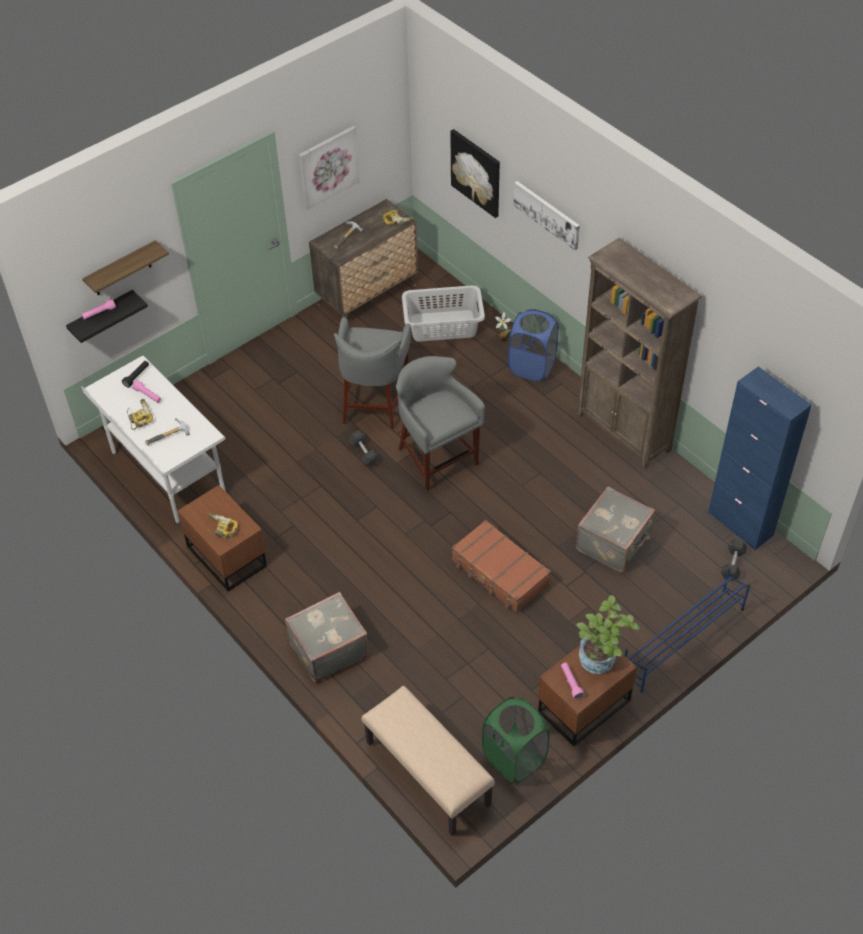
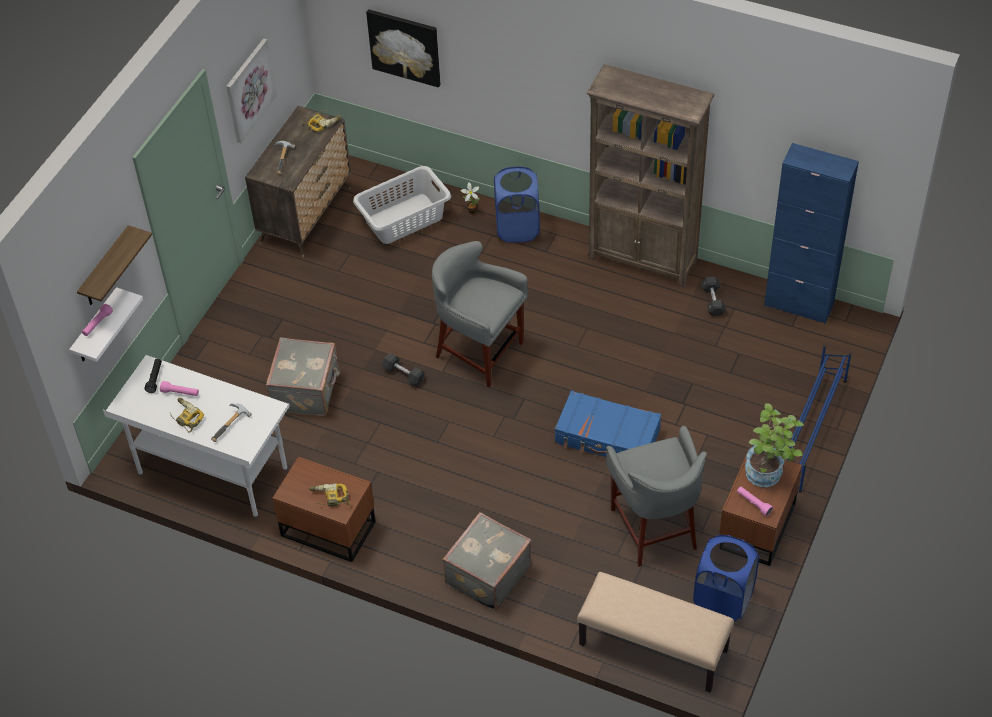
camera: 25 degrees left, 0 degrees up
(102, 317) = (96, 328): black shelf -> white shelf
(374, 403) = (383, 321): grey stool -> grey stool (655, 527)
(500, 573) = (607, 437): brown suitcase -> blue suitcase
(514, 758) = (723, 599): green laundry basket -> blue laundry basket
(547, 214) = (506, 65): picture -> none
(614, 543) = (696, 366): grey suitcase -> grey suitcase (307, 390)
(732, 564) = (813, 344): grey dumbbell -> grey dumbbell (713, 301)

